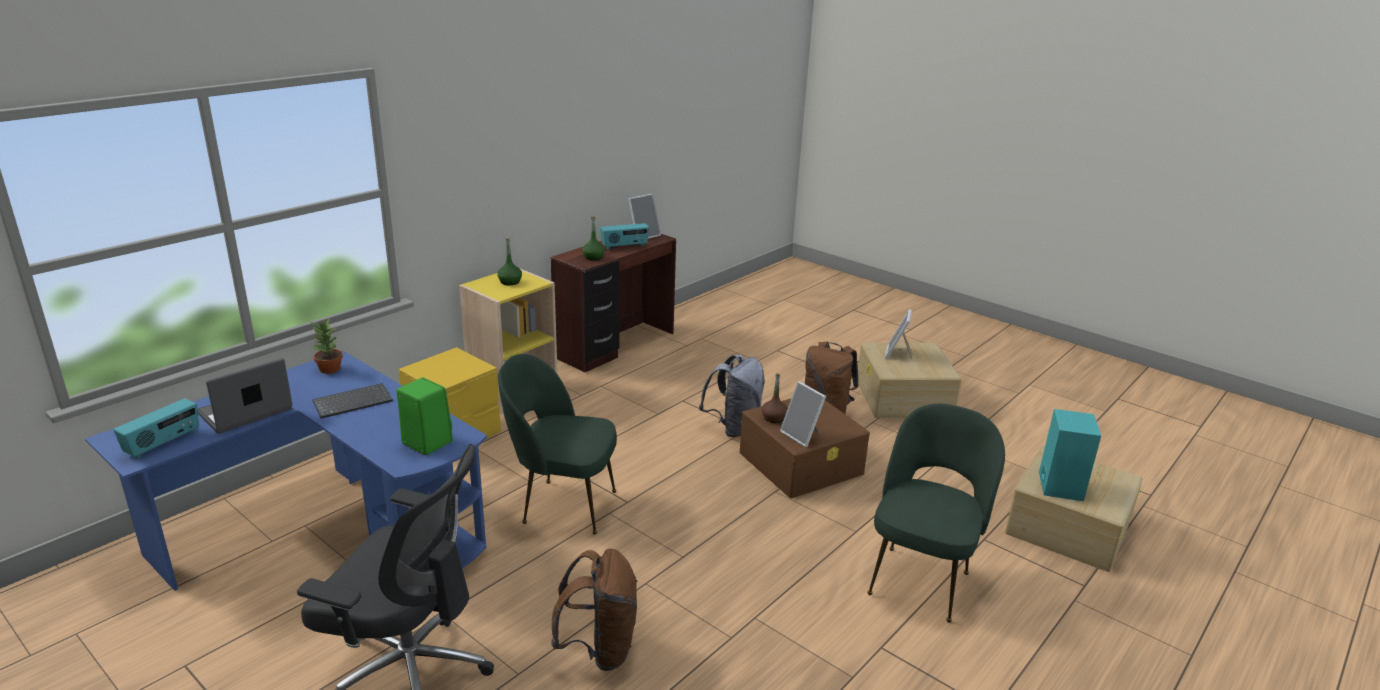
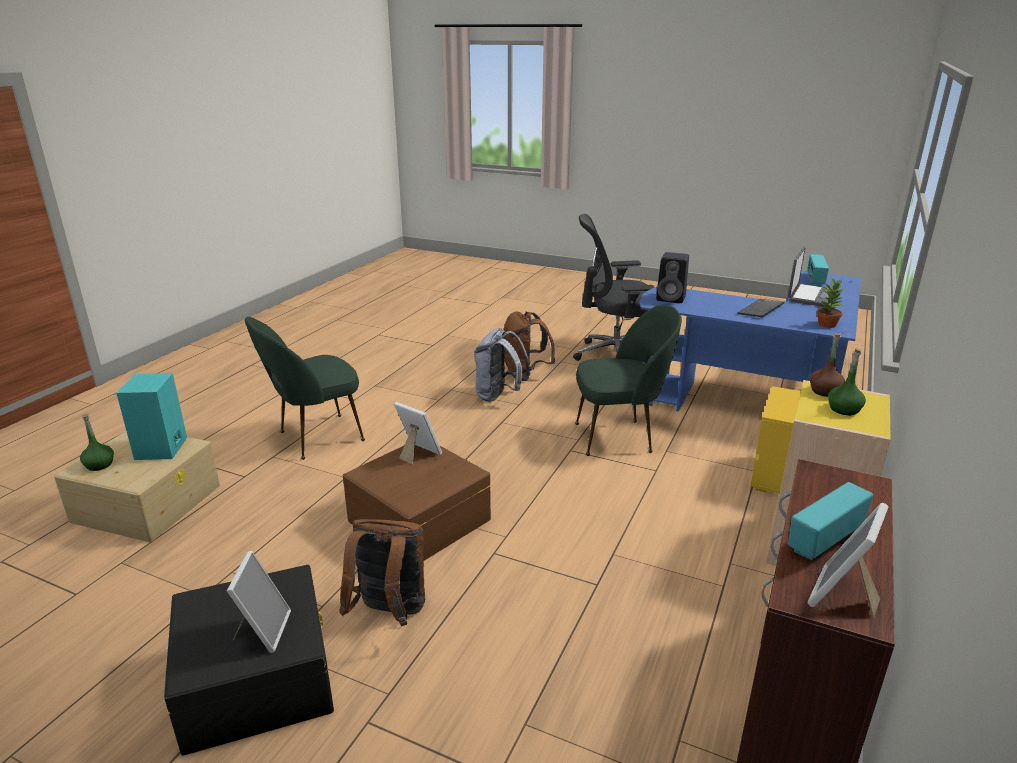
camera: 165 degrees right, 0 degrees up
(425, 442) = (672, 298): green speaker -> black speaker
(593, 257) = (827, 491): green bottle -> green bottle (99, 465)
(734, 427) = (509, 553): grey backpack -> grey backpack (499, 396)
(774, 418) = (451, 468): brown bottle -> brown bottle (825, 391)
(903, 398) = (256, 677): beige storage box -> black storage box
(921, 578) = (314, 438): green chair -> green chair turned 45 degrees clockwise

